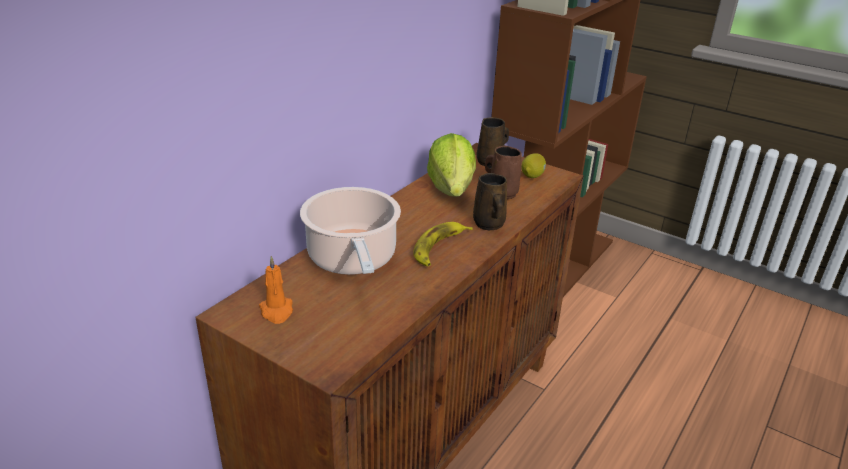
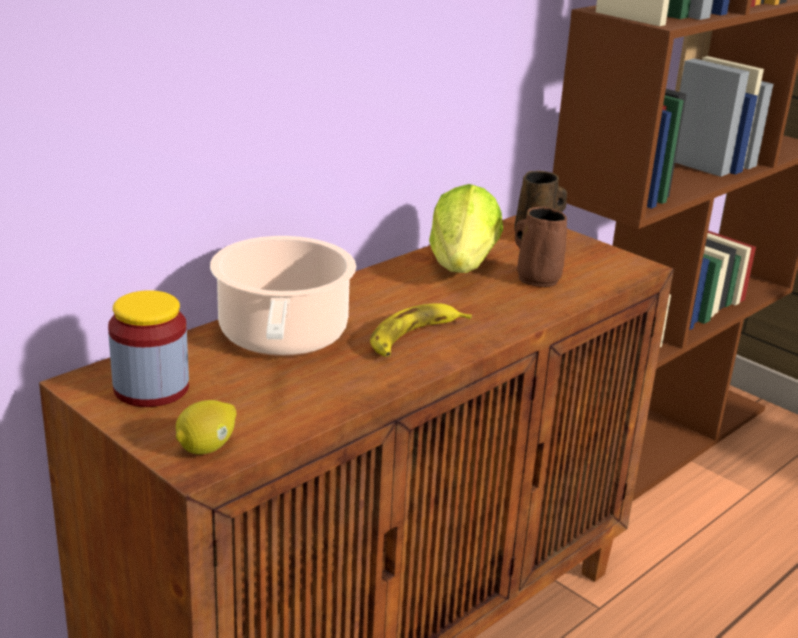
camera: 10 degrees right, 5 degrees down
(277, 311) = (151, 388): orange candle -> jar
(489, 224) = (501, 316): brown mug -> none
(532, 176) = (593, 261): lemon -> lemon (207, 447)

